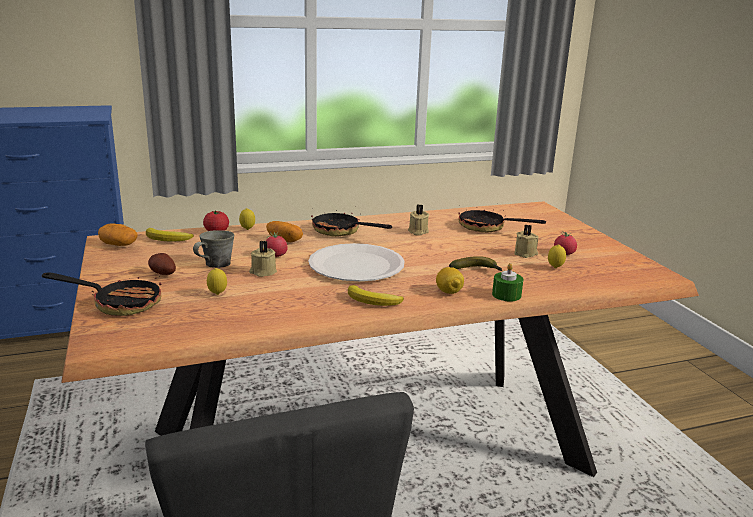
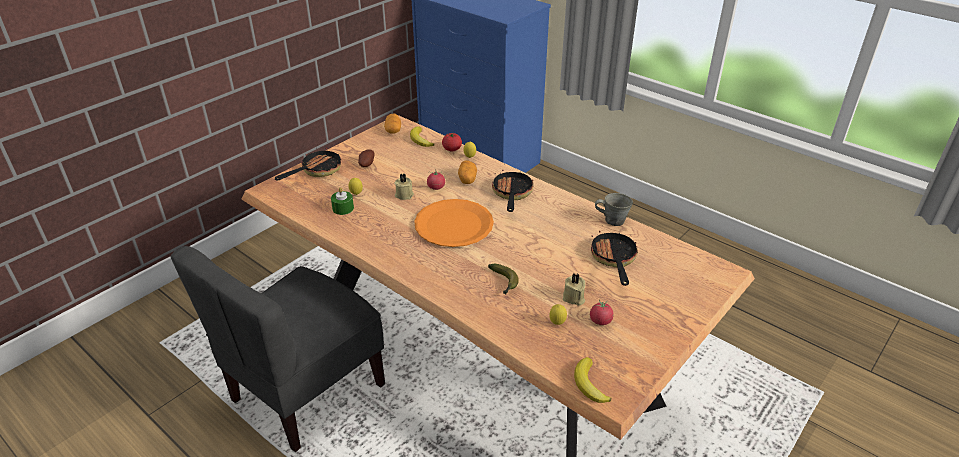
camera: 60 degrees right, 15 degrees up
(118, 303) = (316, 171): frying pan -> frying pan turned 120 degrees counterclockwise
(216, 265) = (398, 174): grey mug -> grey mug (613, 220)
(356, 265) = (454, 225): white plate -> orange plate
(374, 301) = (400, 254): banana -> banana (589, 384)
(417, 232) = (557, 227): beige candle -> none
(448, 292) = (447, 281): lemon -> none
(506, 295) = (469, 311): green candle -> green candle (343, 208)

